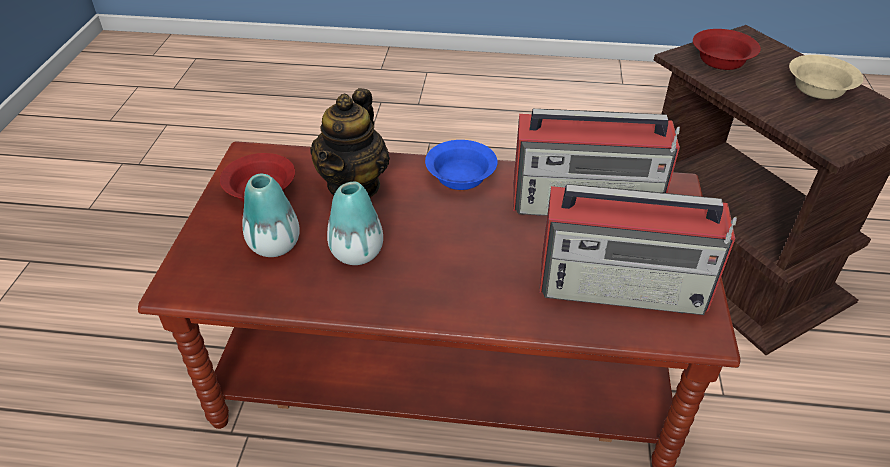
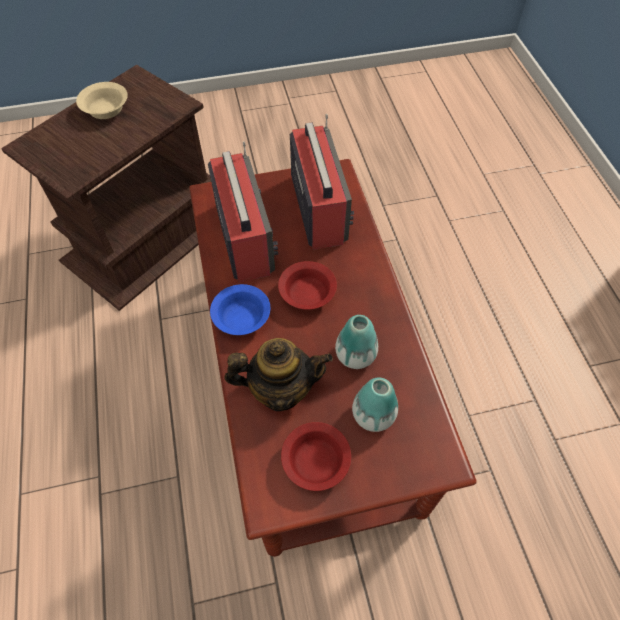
camera: 110 degrees left, 15 degrees up
(720, 60) = (71, 159): red bowl -> red bowl (306, 294)

